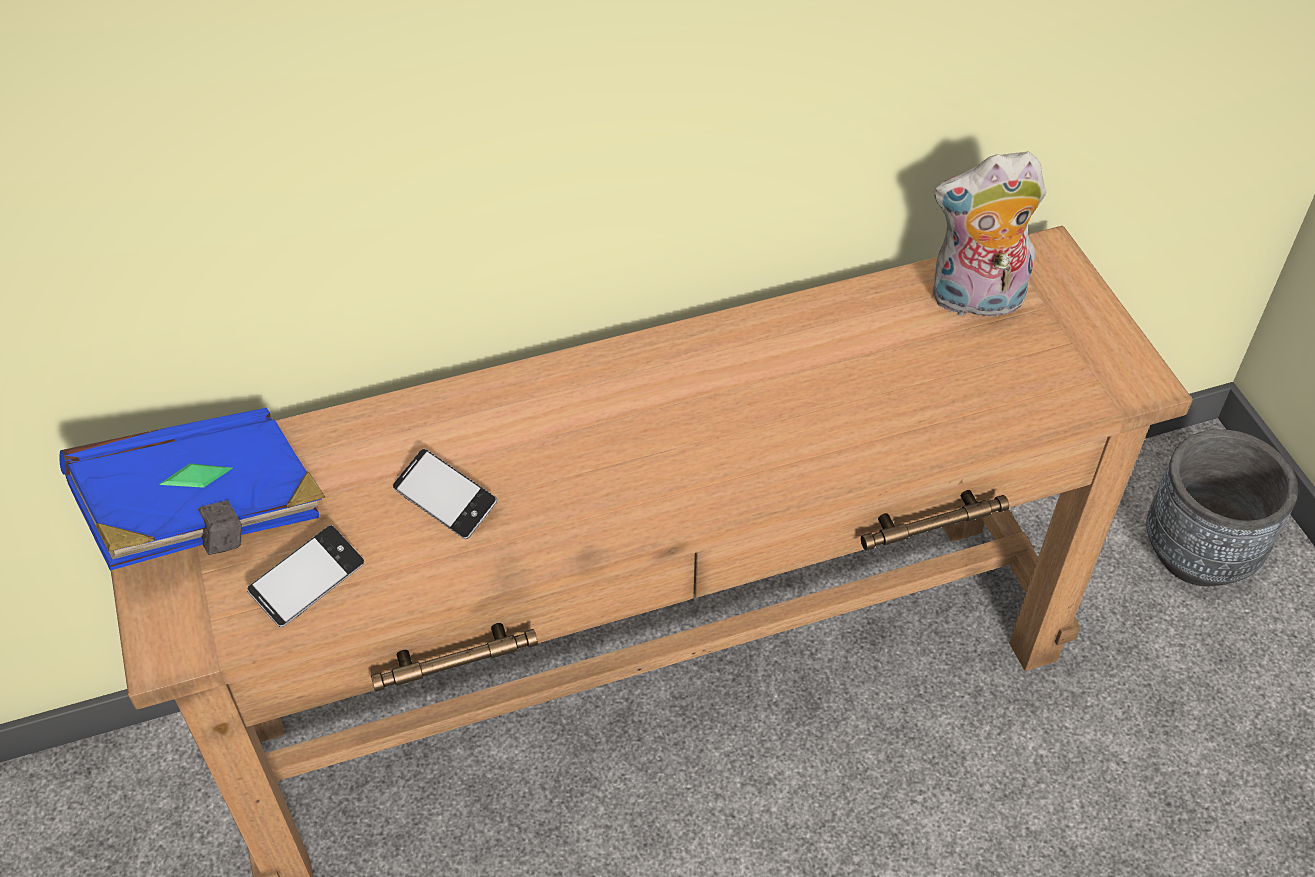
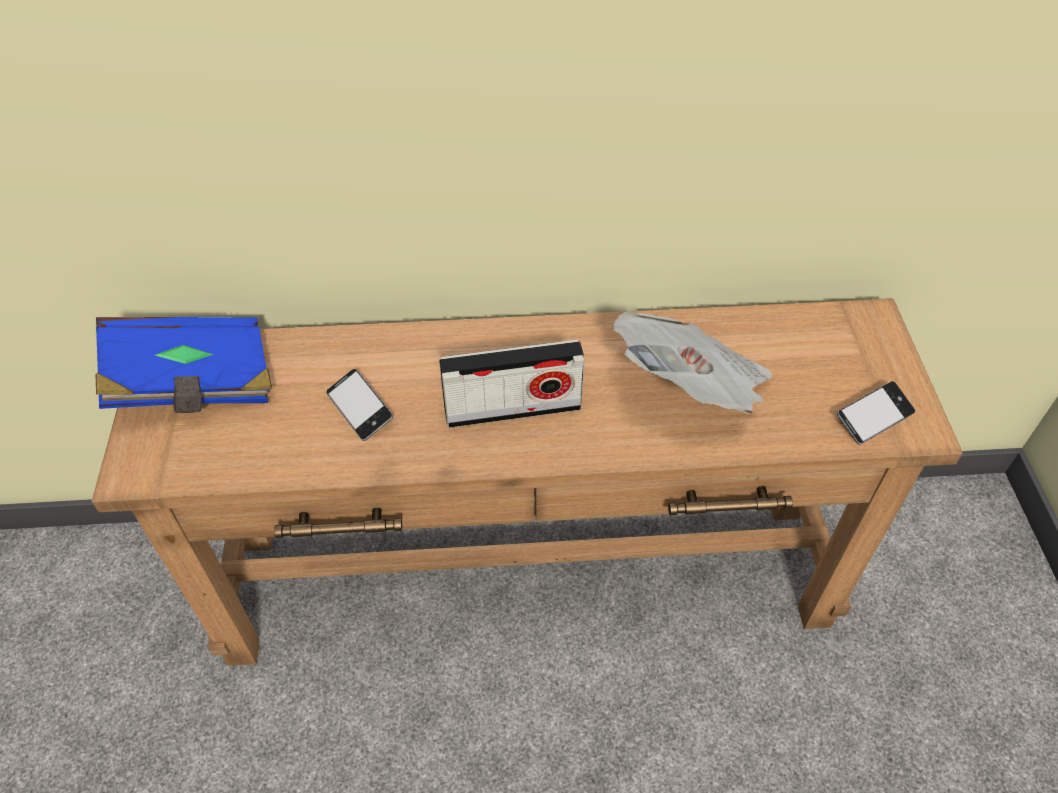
camera: 15 degrees right, 0 degrees up
(308, 581) = (243, 447): phone -> phone (873, 417)
(643, 458) = (512, 409): none -> radio
(857, 387) = (692, 388): none -> newspaper
(975, 301) = (805, 342): plush toy -> none
(1197, 553) = (963, 571): grey planter -> none

